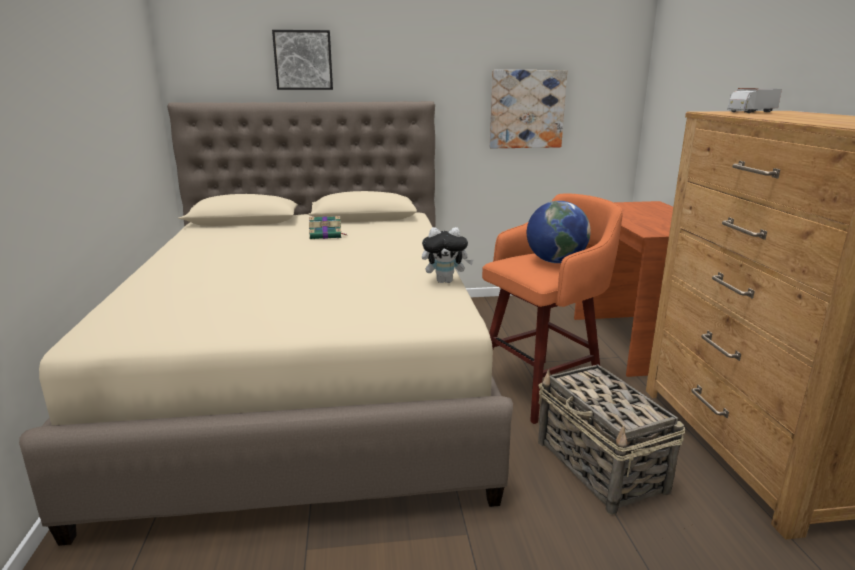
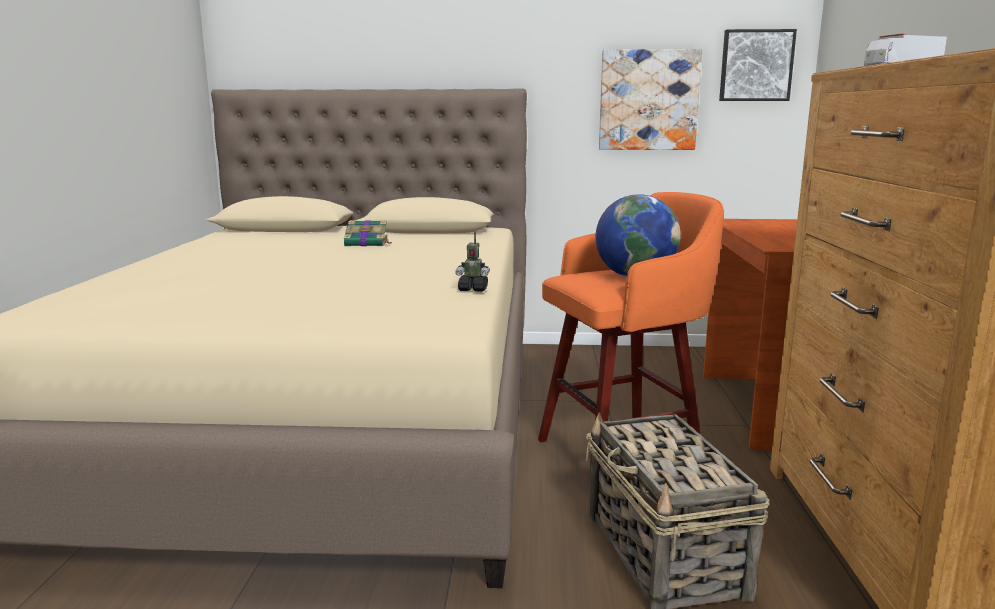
camera: 10 degrees right, 5 degrees down
(303, 60) = (369, 40): picture -> picture (756, 66)
(445, 281) = (473, 289): plush toy -> toy robot

